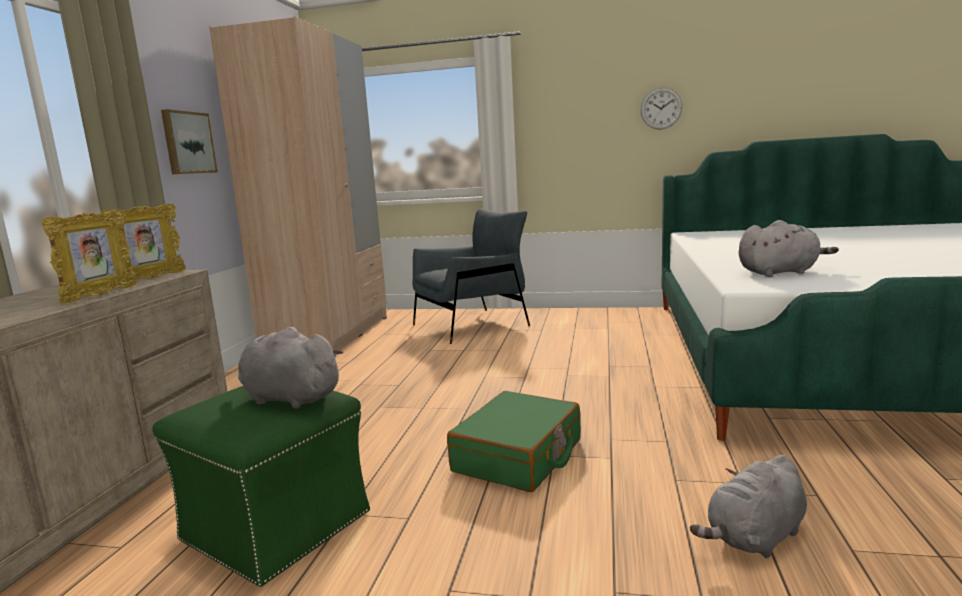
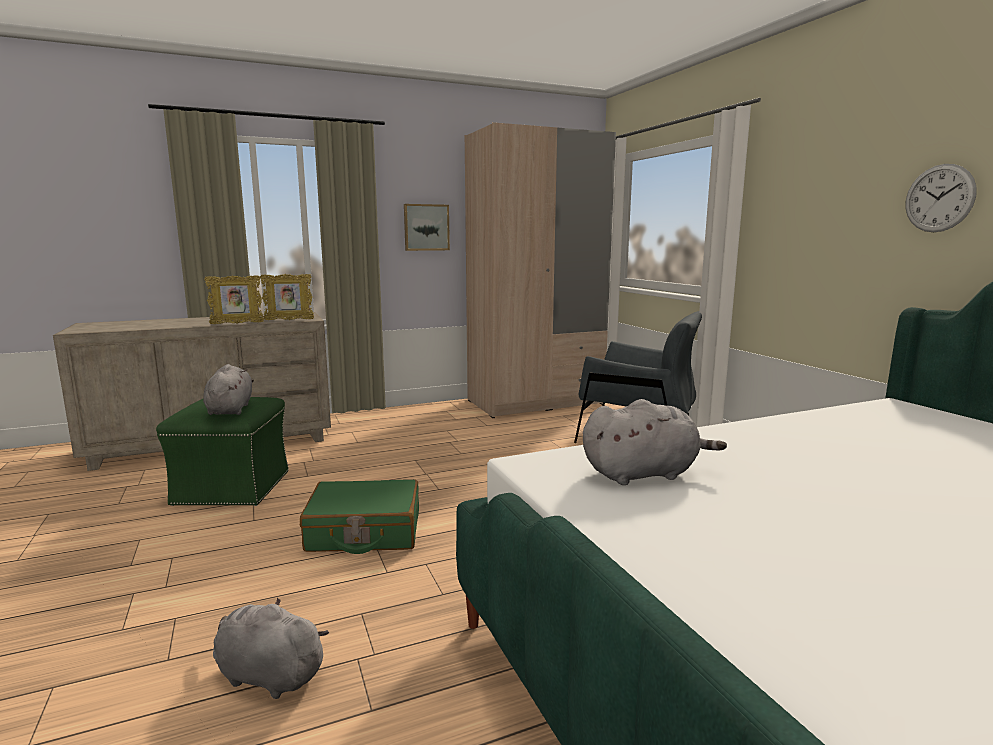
camera: 55 degrees right, 0 degrees up
(780, 272) = (644, 474): grey plush toy -> grey plush toy turned 60 degrees counterclockwise

